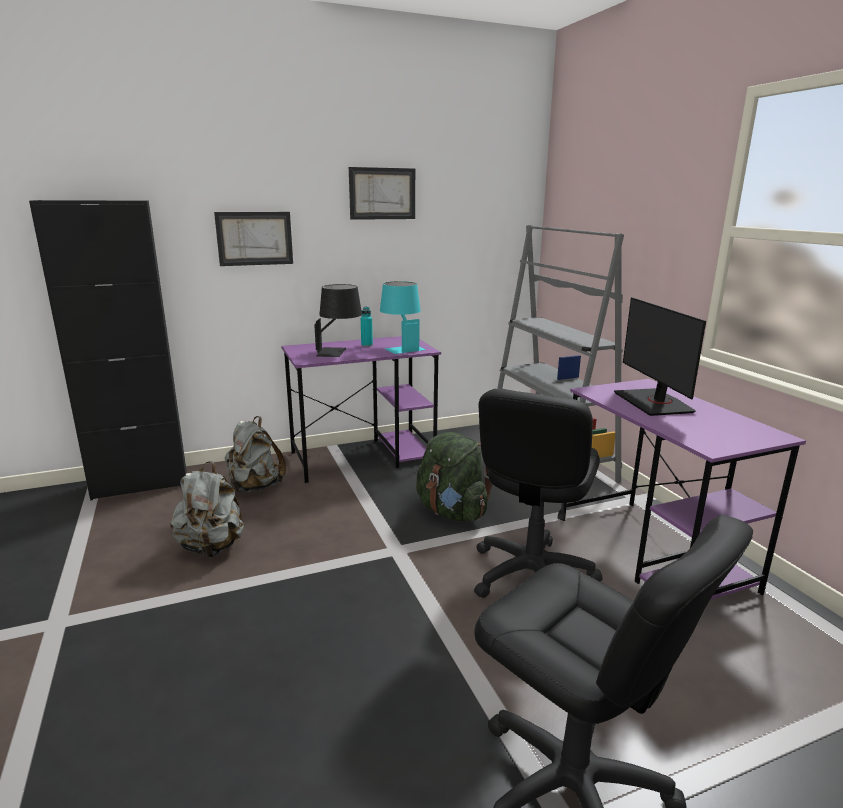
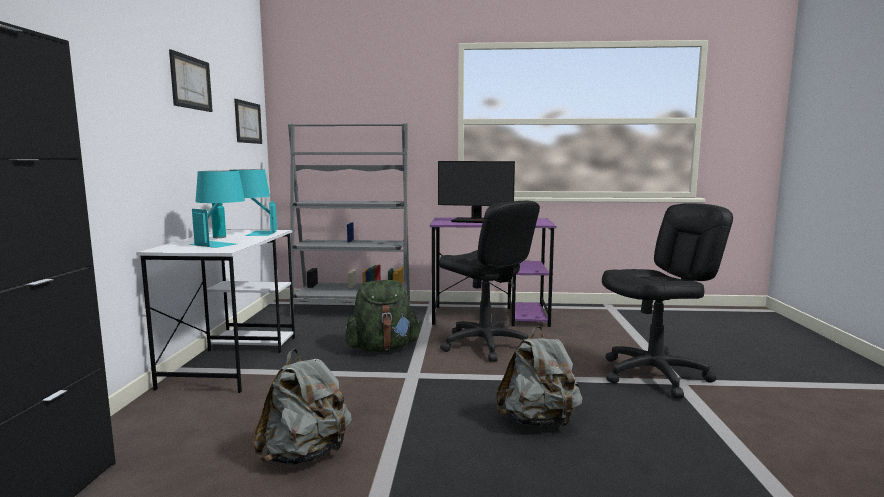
camera: 65 degrees left, 10 degrees down
(254, 238) = (104, 116): picture -> picture (248, 122)
(255, 487) = (202, 419): grey backpack -> grey backpack (538, 421)
(339, 352) = (220, 243): black table lamp -> turquoise table lamp
(364, 457) = (233, 360): purple desk -> white desk

